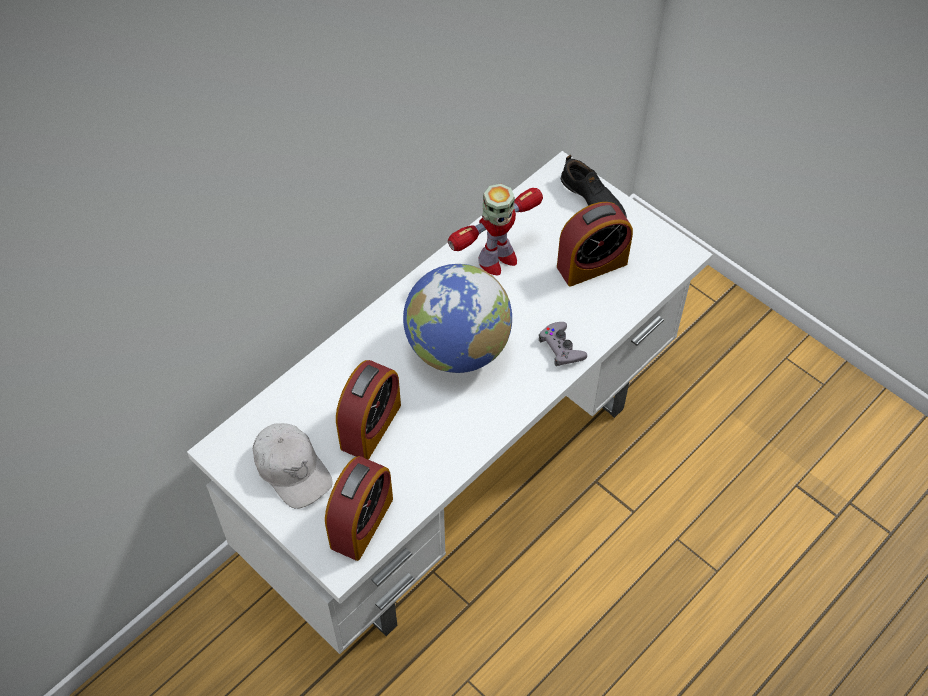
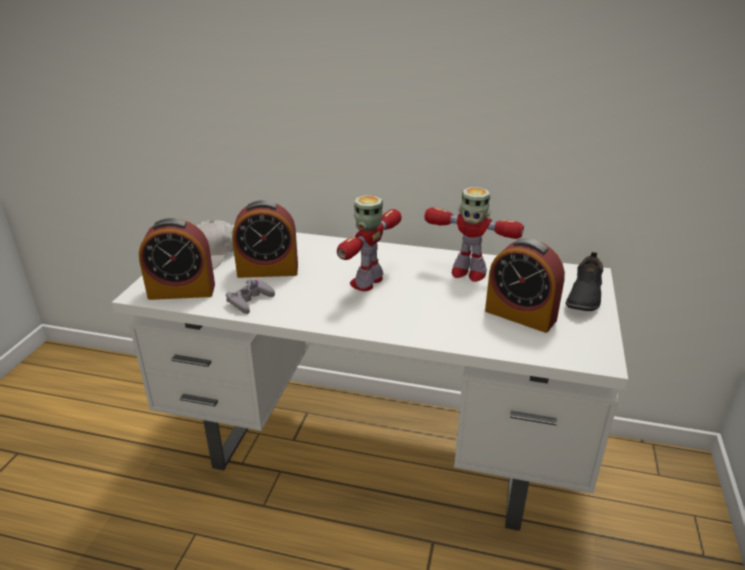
camera: 60 degrees right, 25 degrees down
(457, 349) = (368, 282): globe -> toy robot
(561, 348) = (419, 326): grey game controller -> grey game controller (250, 300)

